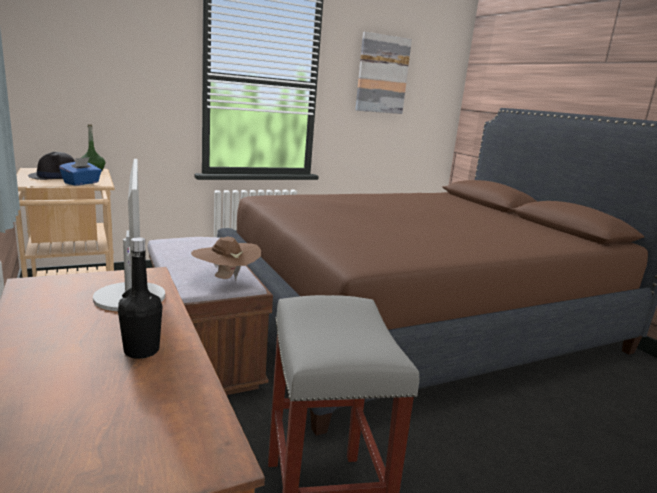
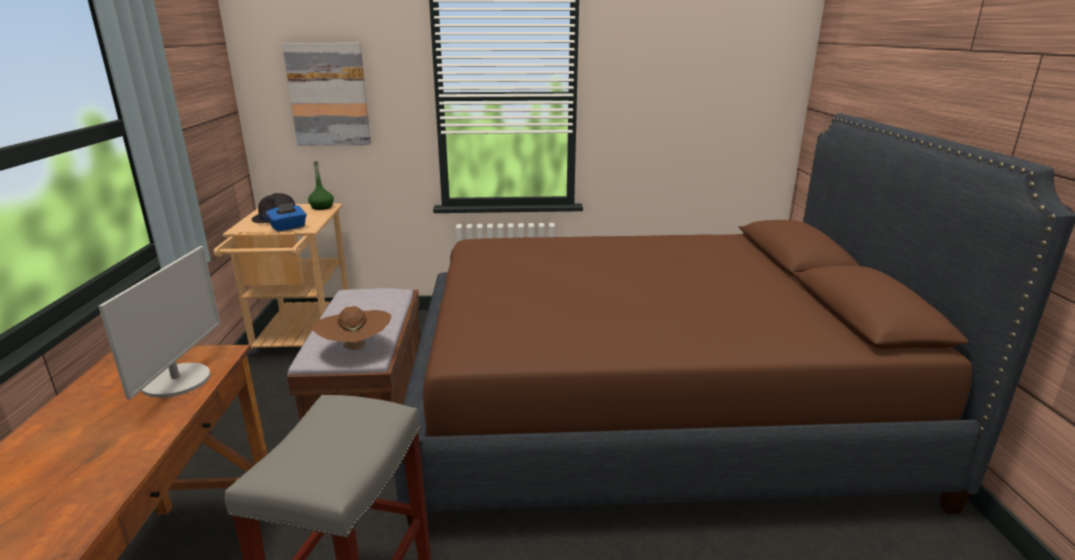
camera: 25 degrees right, 5 degrees up
(141, 351) = (116, 444): black bottle -> none
(382, 74) = (671, 72): picture -> picture (328, 95)

